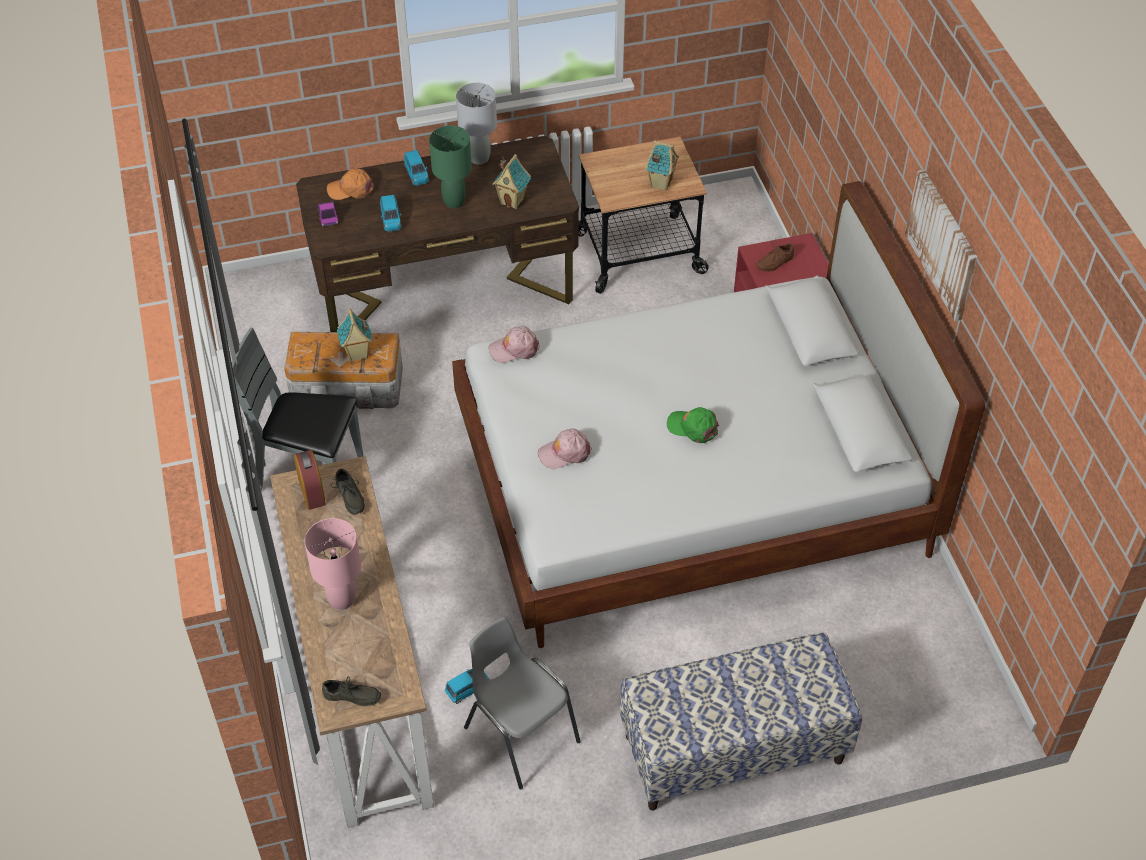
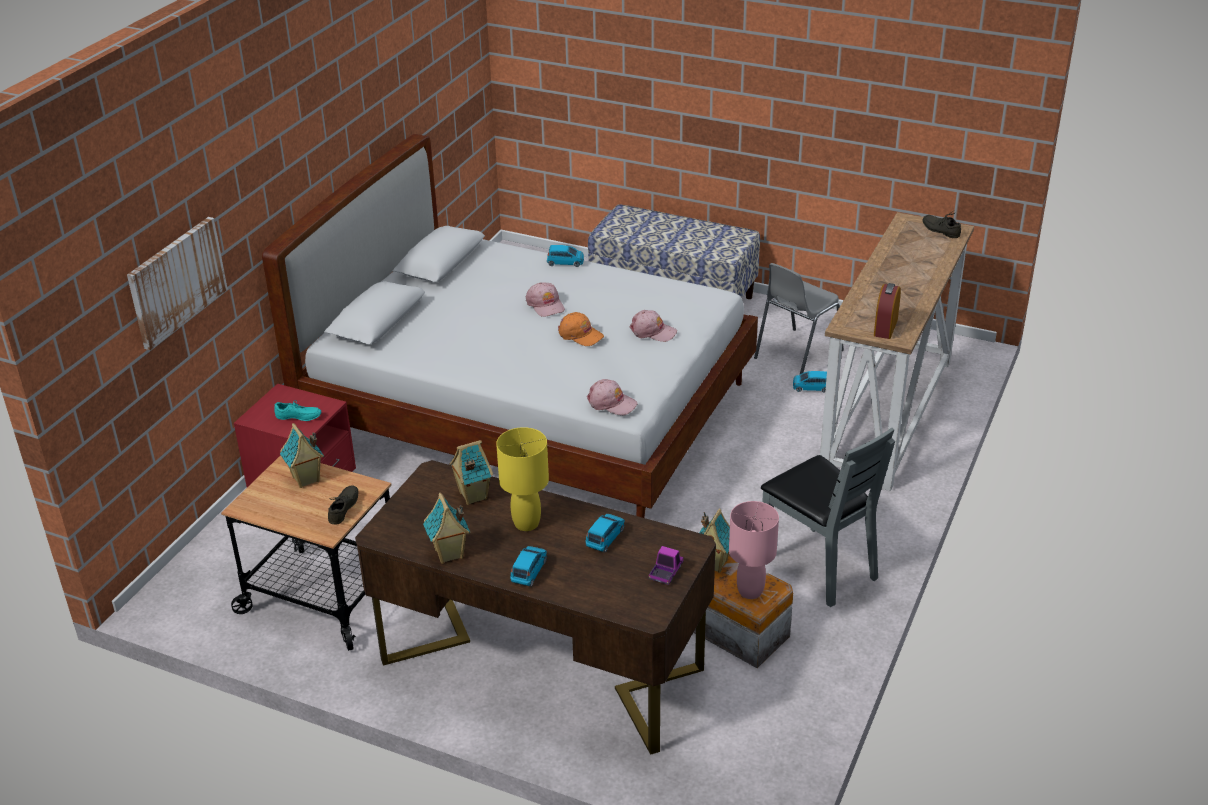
camera: 140 degrees left, 15 degrees down
(341, 600) = (911, 269): pink table lamp -> pink table lamp (750, 591)
(348, 498) = (860, 313): grey shoe -> grey shoe (345, 509)
(351, 189) = (613, 590): orange cap -> orange cap (580, 335)
(453, 202) = (527, 523): green table lamp -> yellow table lamp
(479, 158) = (449, 554): grey table lamp -> toy house
(520, 734) = (797, 354): grey chair -> grey chair turned 45 degrees clockwise
(693, 427) = (545, 305): green cap -> pink cap
(746, 500) = (565, 262): none -> blue toy car
(773, 262) = (298, 418): brown shoe -> turquoise shoe
(943, 244) = (341, 124): picture -> picture (176, 281)

